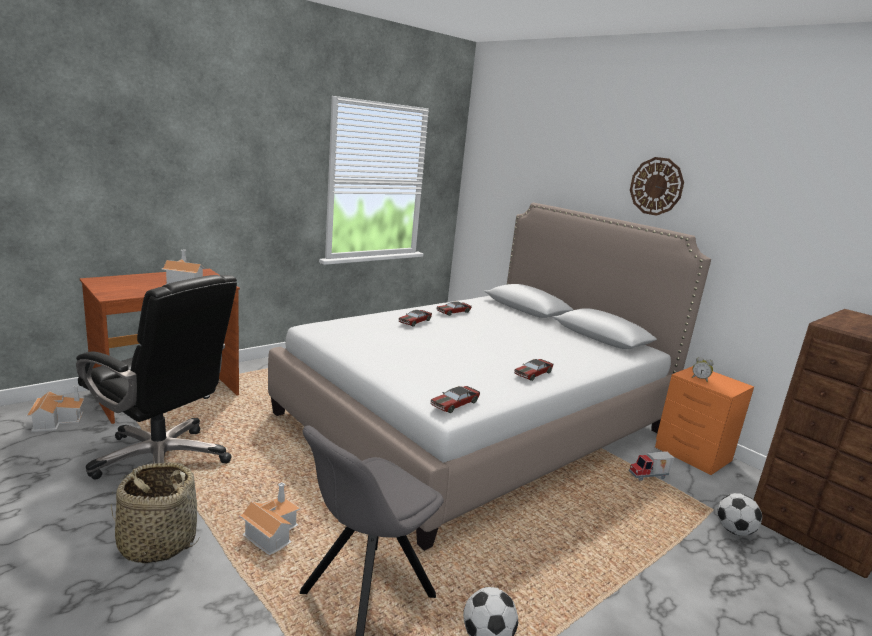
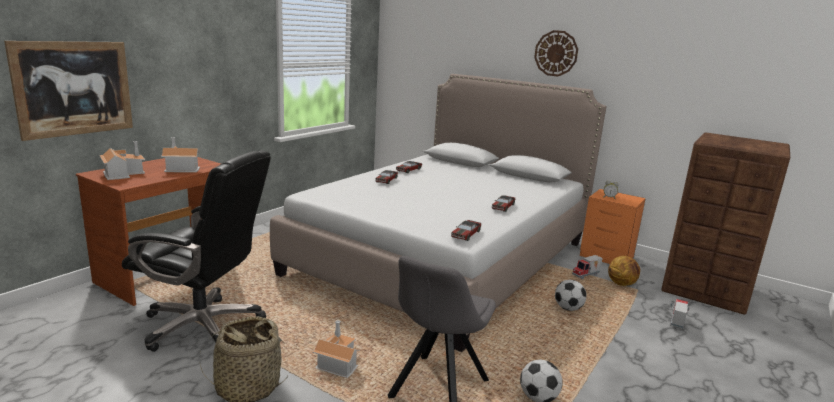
camera: 15 degrees left, 0 degrees up
(57, 420) = (77, 311): toy house -> toy house (123, 173)
(85, 191) = (74, 88): none -> picture
(694, 496) = (622, 284): none -> basketball
(734, 530) = (657, 300): football -> football (568, 308)
(747, 568) = (676, 322): none -> toy truck

